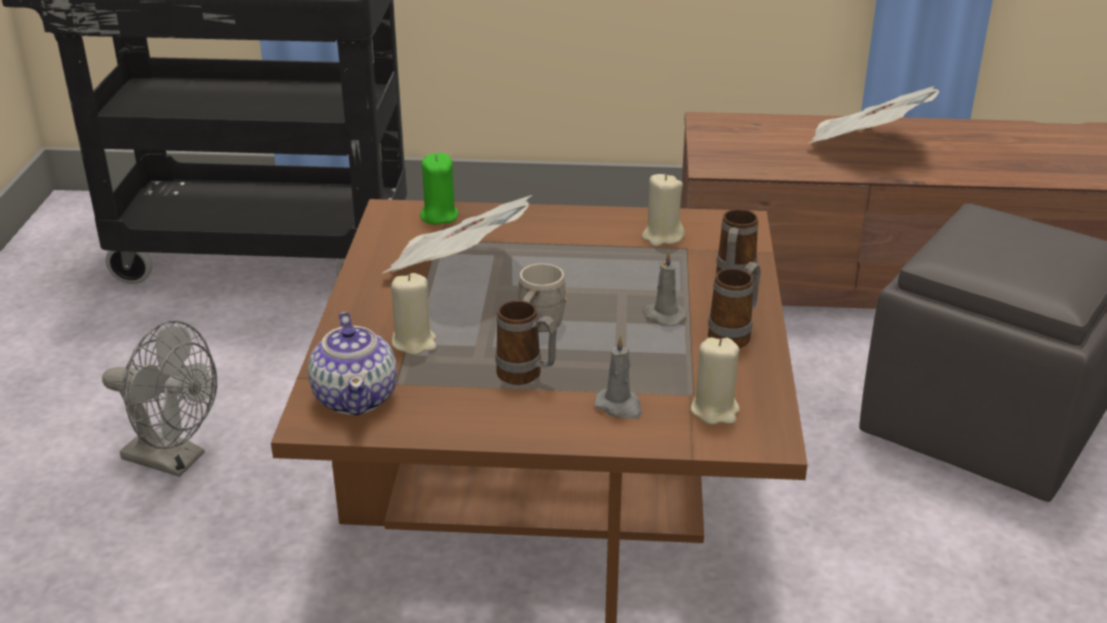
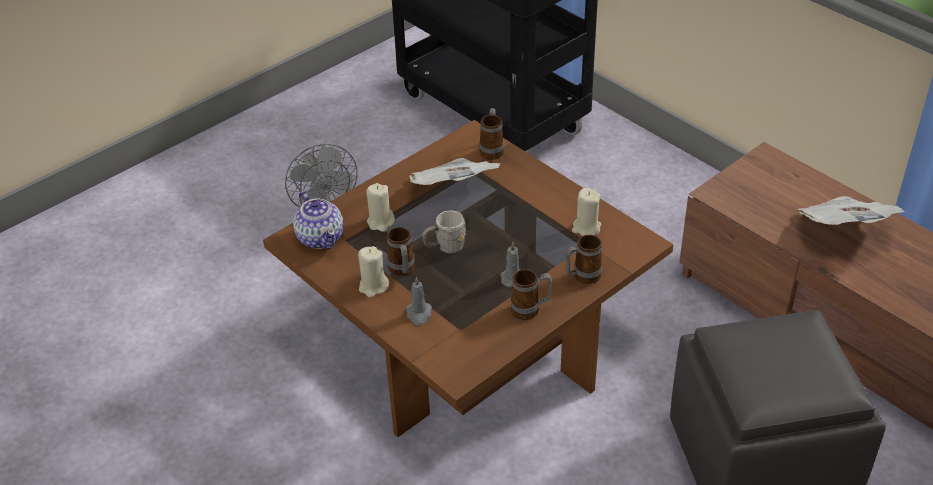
camera: 45 degrees right, 10 degrees up
(356, 397) = (320, 237): teapot -> teapot turned 60 degrees counterclockwise
(439, 215) = (492, 149): green candle -> mug
(715, 410) = (457, 345): beige candle -> beige candle (373, 286)

